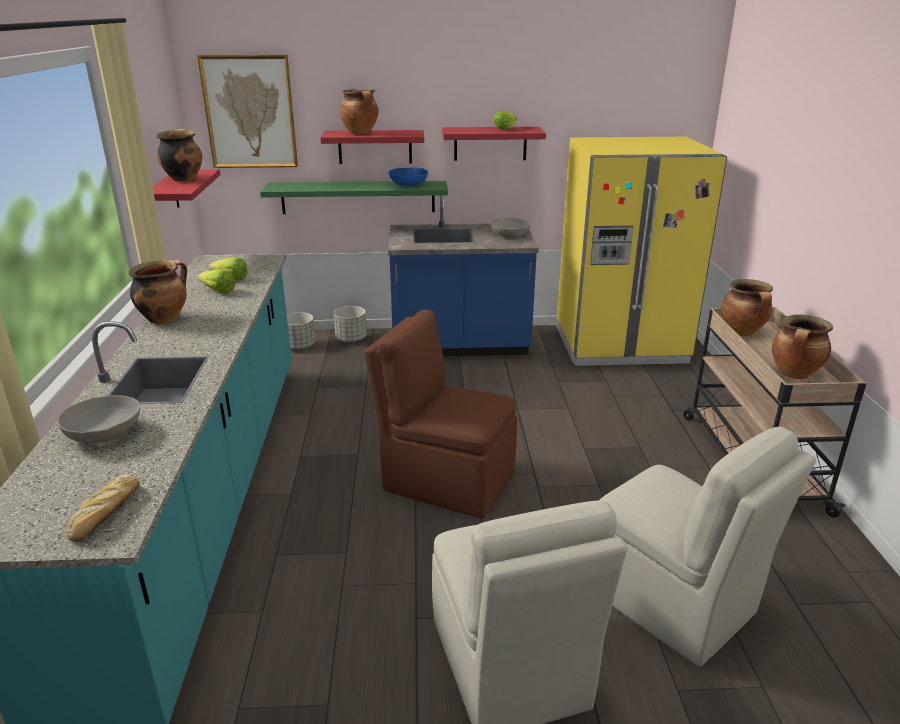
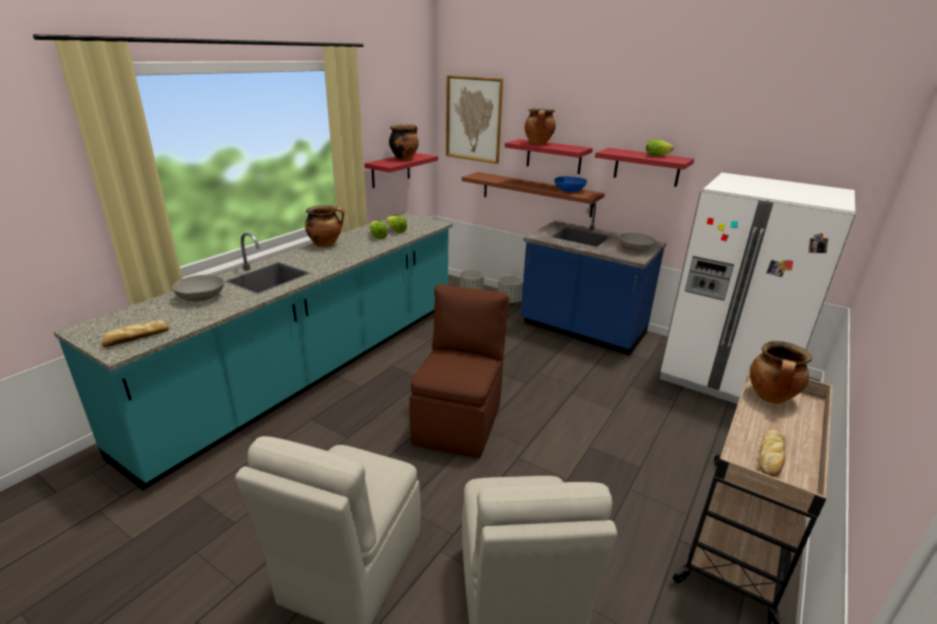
camera: 35 degrees right, 0 degrees up
(358, 197) = (536, 194): green shelf -> brown shelf
(446, 480) = (459, 421): brown chair -> brown chair turned 45 degrees clockwise
(620, 345) = (724, 377): yellow fridge -> white fridge
(795, 374) = (770, 457): cooking pot -> bread

